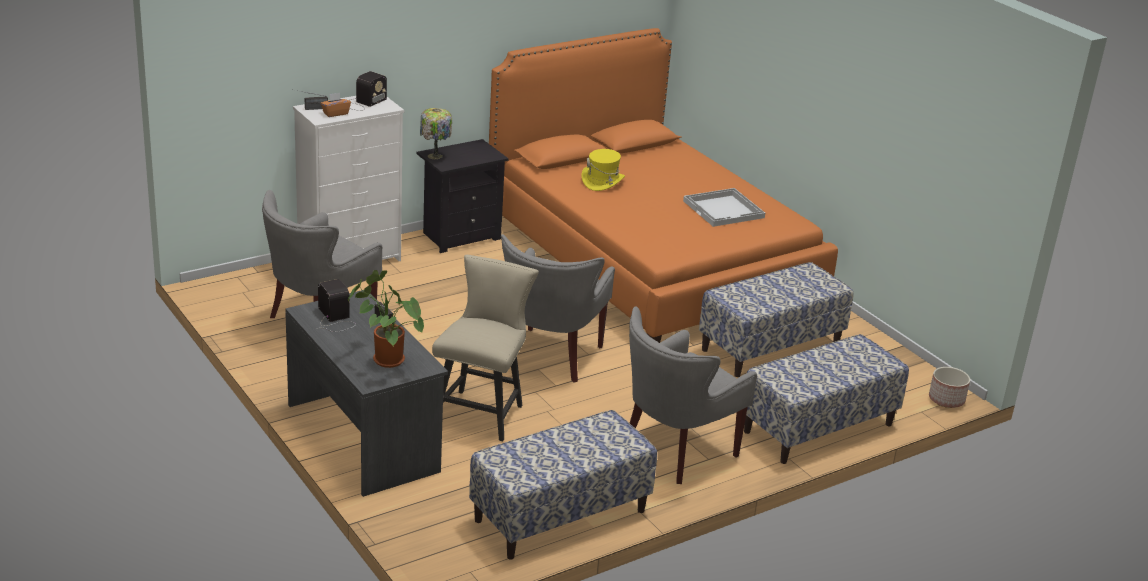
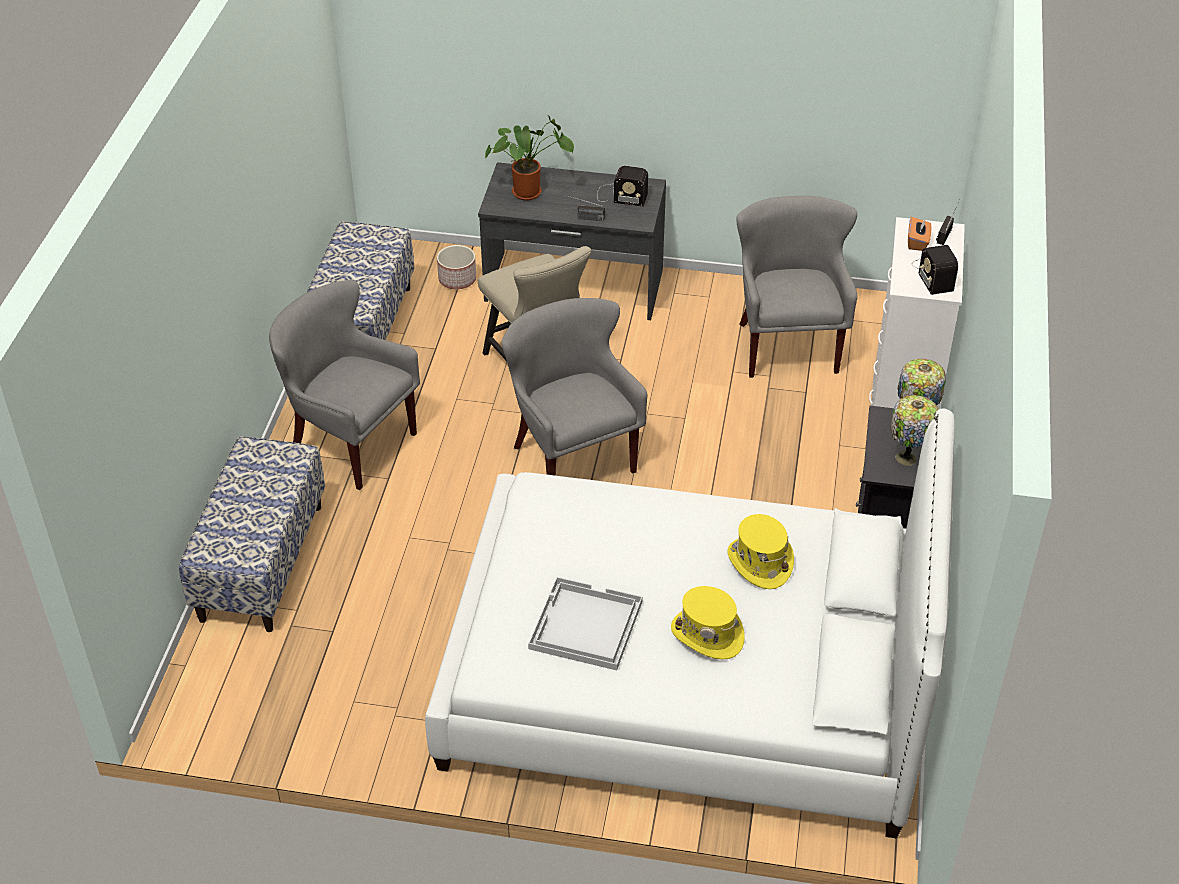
camera: 135 degrees right, 15 degrees up
(471, 151) = (908, 458): none -> table lamp
(650, 258) = (688, 674): orange bed -> white bed
(672, 179) = (707, 634): none -> yellow hat
(675, 450) = (351, 443): grey armchair -> grey armchair turned 60 degrees counterclockwise
(770, 347) = (411, 637): bench -> none
(946, 400) = (172, 706): planter -> planter (457, 279)

